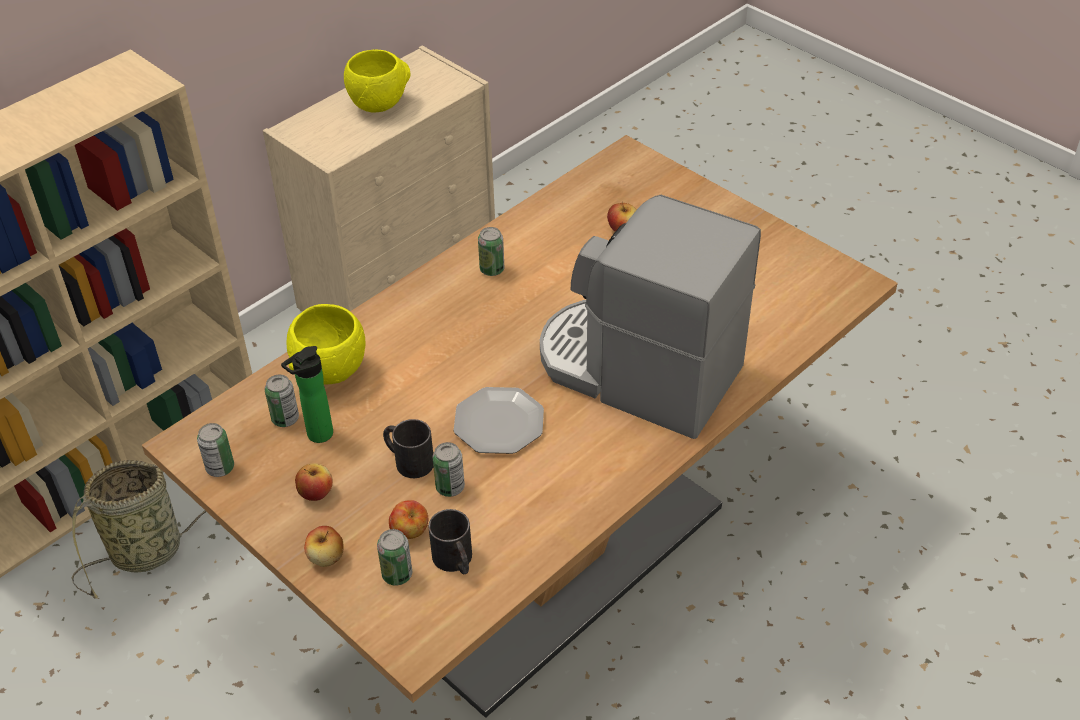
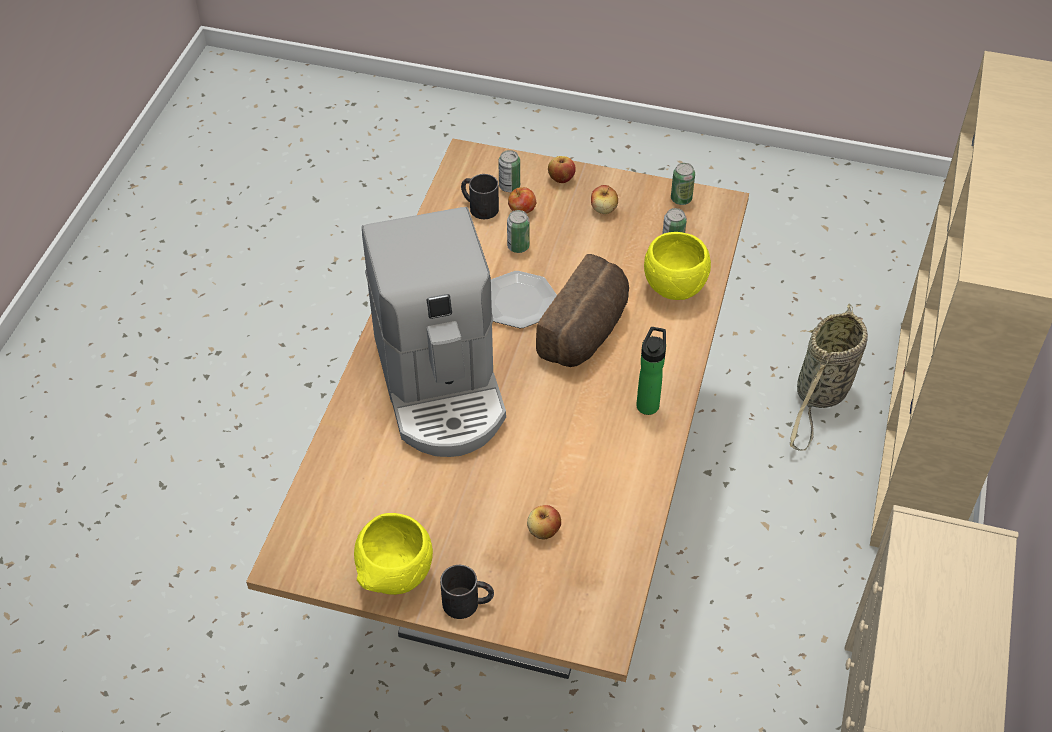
camera: 150 degrees right, 5 degrees up
(316, 436) = (639, 242): bottle -> bottle (648, 403)
(379, 106) = (942, 627): yellow bowl -> yellow bowl (394, 577)
(408, 460) = (561, 252): black mug -> black mug (468, 603)
(455, 365) = (587, 332): none -> bread
(492, 269) = (629, 431): can -> none
(636, 371) = (441, 385): coffee machine -> coffee machine turned 75 degrees clockwise

